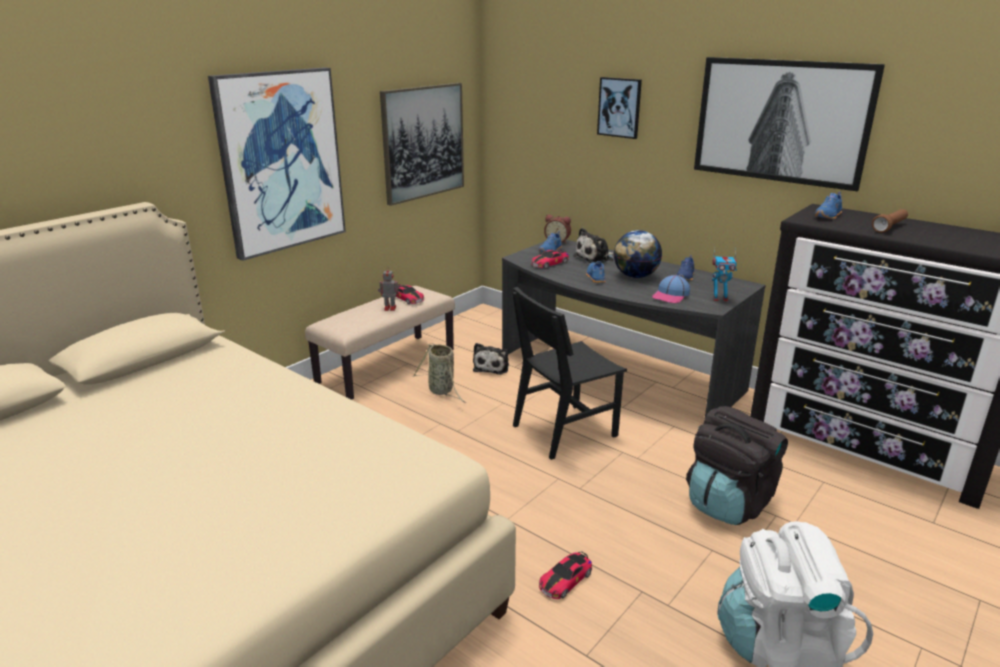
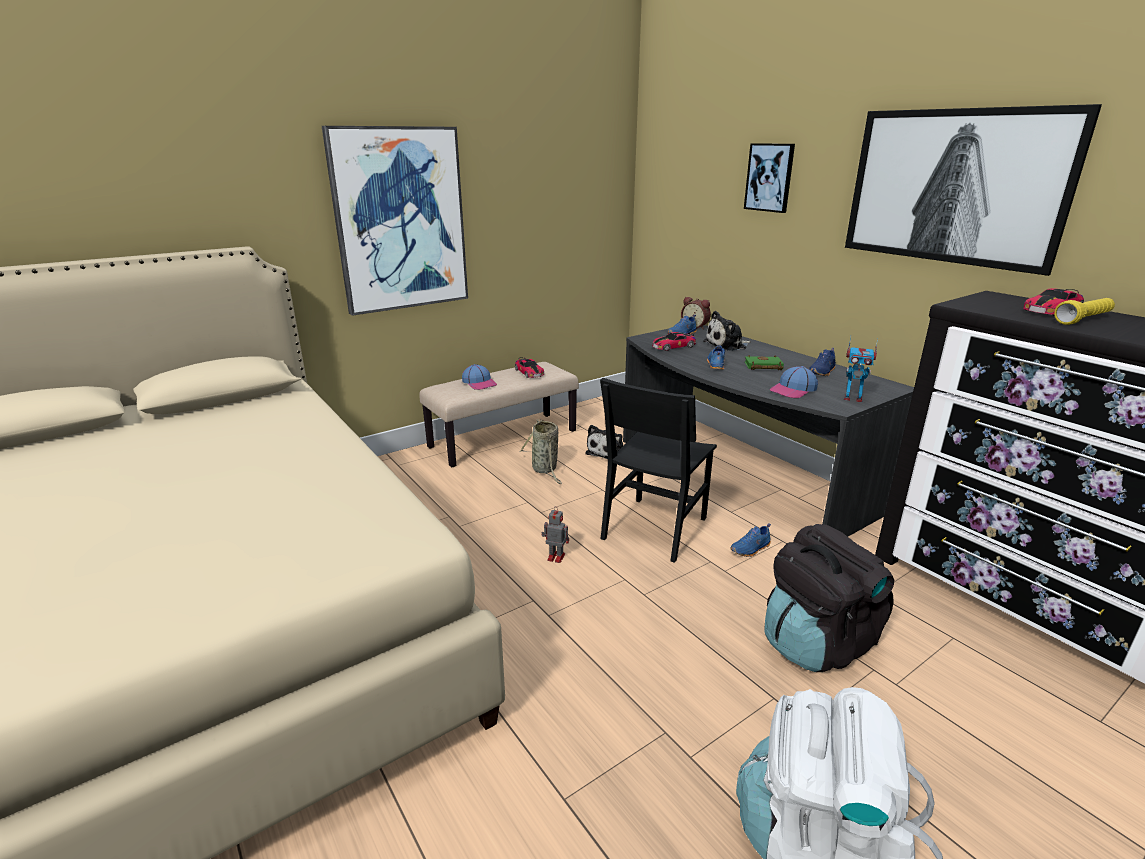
camera: 15 degrees right, 0 degrees up
(365, 314) = (479, 383): none -> cap
(389, 308) = (506, 379): toy robot -> toy robot (555, 557)
(423, 142) = (564, 214): picture -> none
(564, 430) = (654, 528): black chair -> black chair turned 45 degrees counterclockwise
(565, 580) = (581, 699): toy car -> toy car (1052, 310)
(635, 276) = (762, 367): globe -> green book
(828, 216) = (1000, 303): blue shoe -> blue shoe (751, 549)
(889, 227) = (1082, 320): brown flashlight -> yellow flashlight

